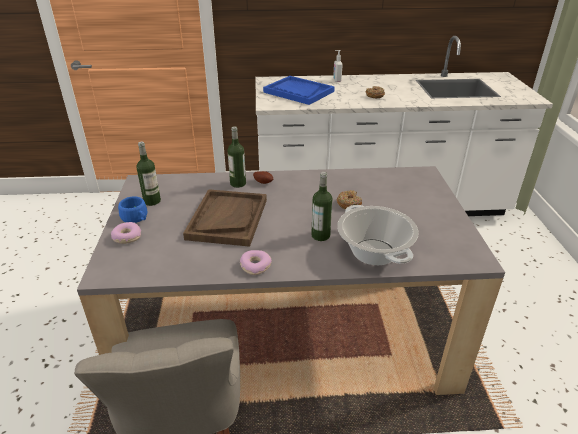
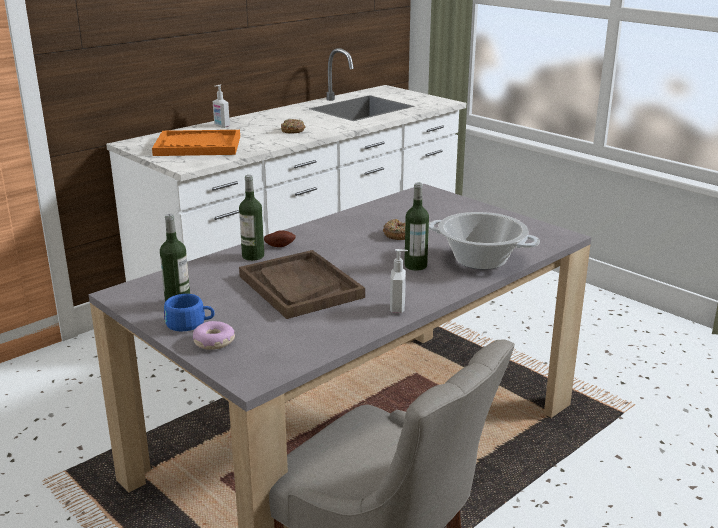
camera: 40 degrees left, 10 degrees down
(255, 266) = (398, 308): donut -> soap dispenser
(298, 92) = (197, 146): blue tray -> orange tray

